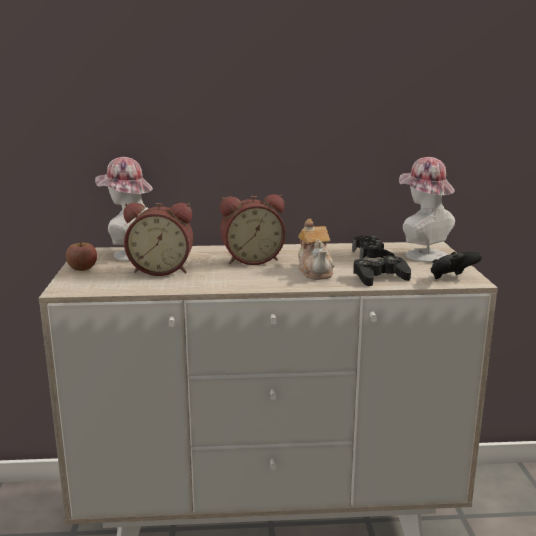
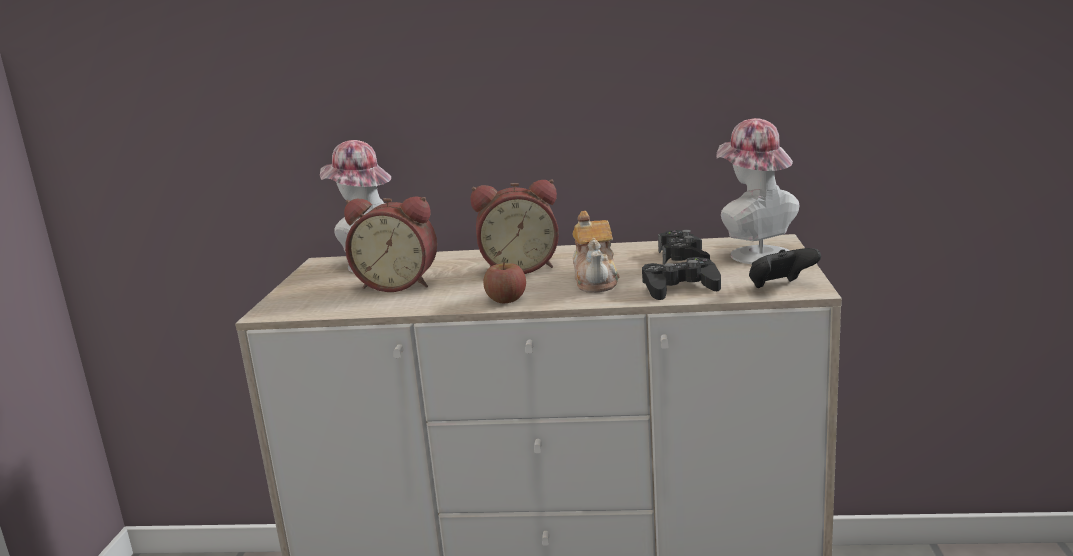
camera: 10 degrees right, 0 degrees up
(82, 268) = (303, 284): apple -> apple (506, 299)

